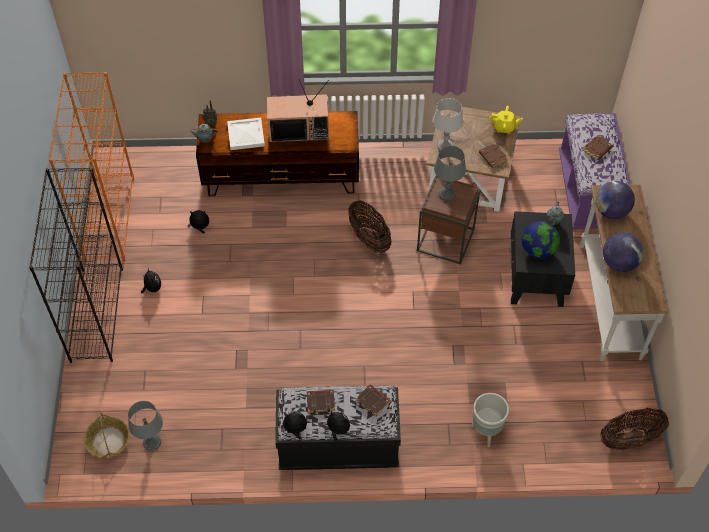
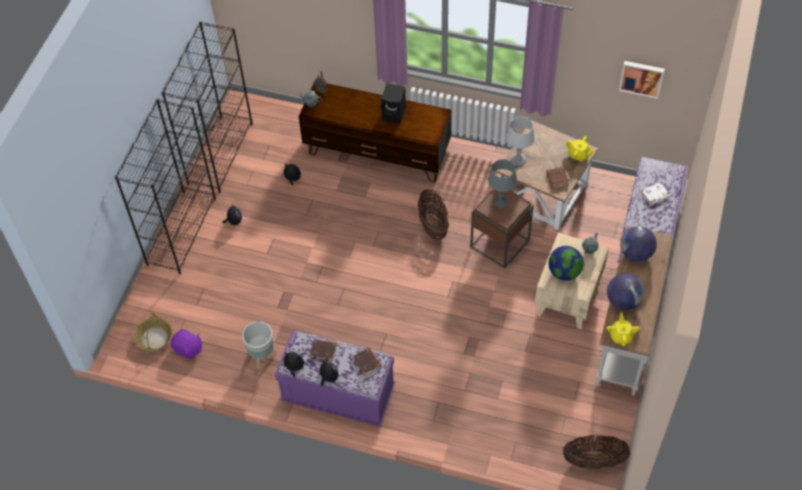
camera: 20 degrees right, 0 degrees up
(109, 219) = (220, 153): orange bookcase -> black bookcase
(152, 442) = (188, 349): grey table lamp -> purple plush toy
(246, 135) = (347, 109): white tray -> none
(299, 129) = (394, 114): television -> black speaker
(338, 446) = (338, 395): black bench -> purple bench
(485, 432) = (468, 419): grey planter -> grey planter (262, 357)
(535, 277) = (567, 297): black side table -> beige side table
(561, 29) = (641, 78): none -> picture
(597, 149) = (655, 195): brown book -> white book
(632, 300) = (621, 336): none -> yellow teapot

